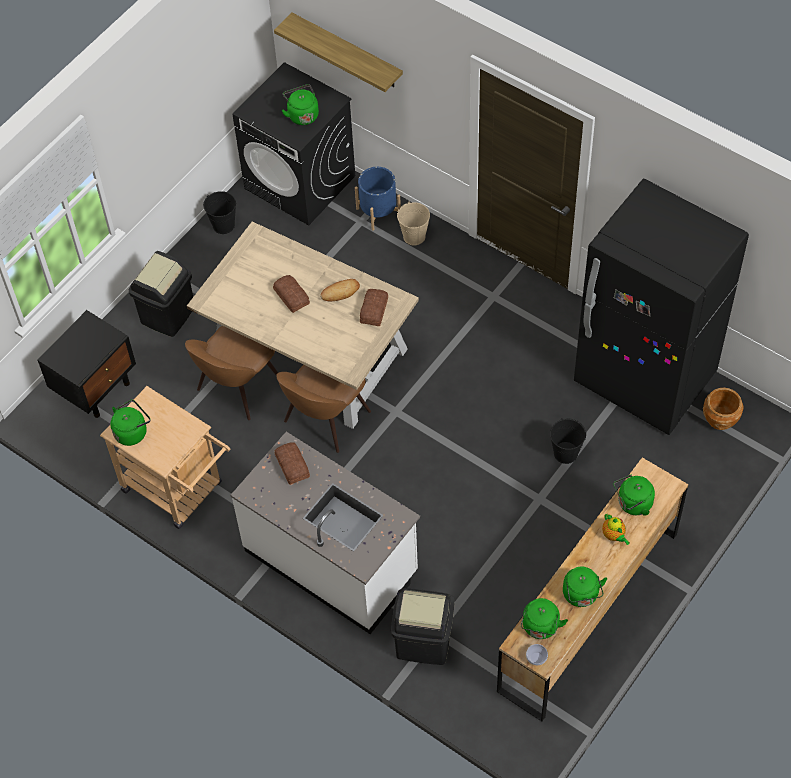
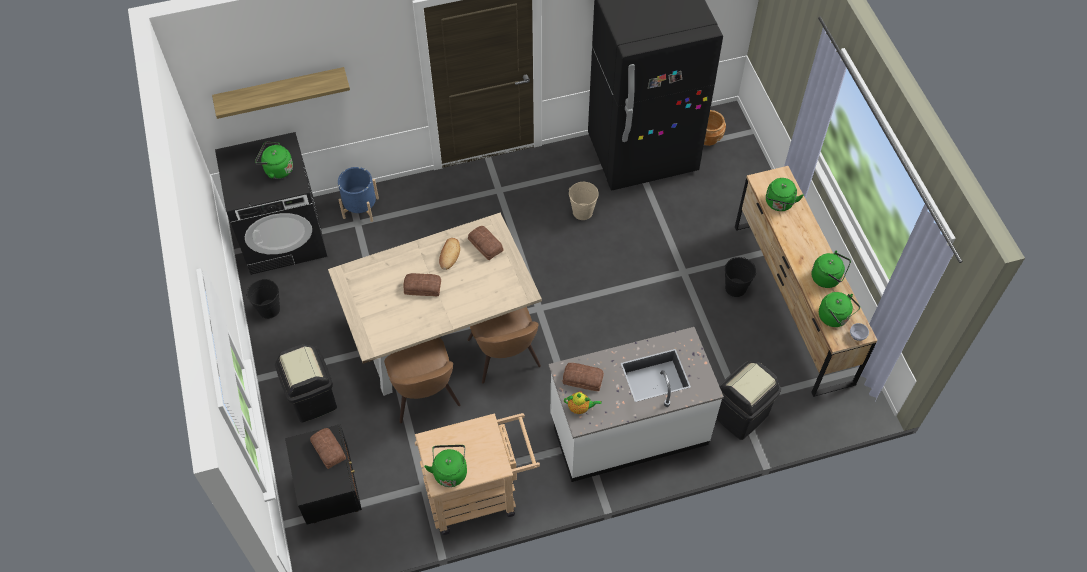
camera: 55 degrees left, 0 degrees up
(98, 345) = (328, 450): none -> bread
(414, 236) = (403, 201): beige bucket -> beige bucket (582, 211)
(565, 453) = (661, 234): black bucket -> black bucket (735, 288)
(614, 535) = (795, 230): teapot -> teapot (580, 408)

